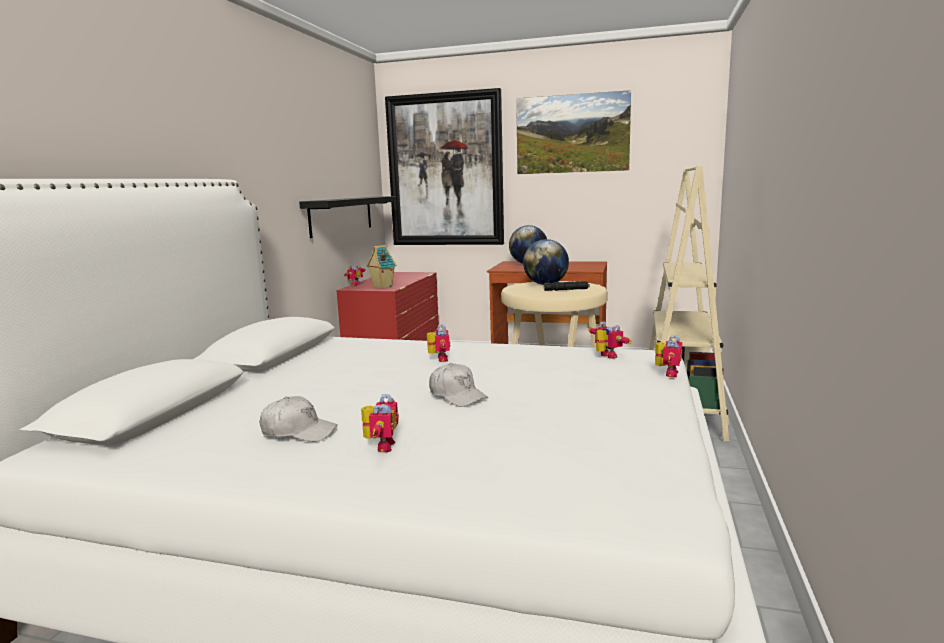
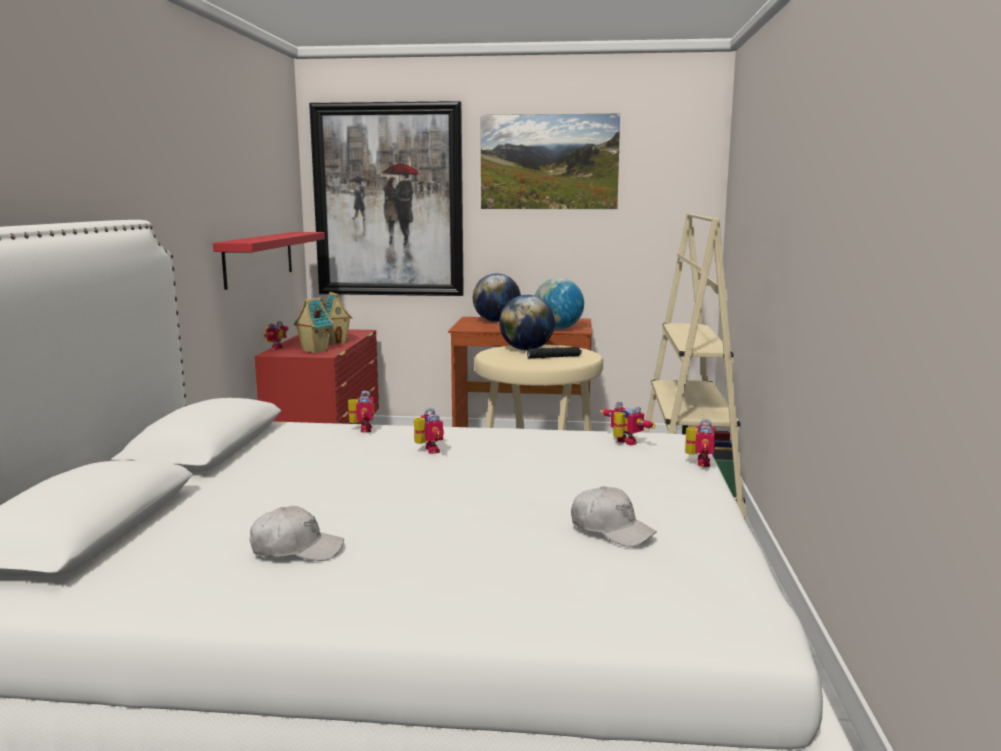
camera: 10 degrees left, 0 degrees up
(341, 215) = (259, 258): black shelf -> red shelf
(380, 446) = (406, 563): toy robot -> toy robot (361, 429)
(401, 280) = (335, 342): none -> toy house
(457, 396) = (471, 497): white cap -> white cap (611, 530)
(576, 268) = (558, 329): none -> globe

